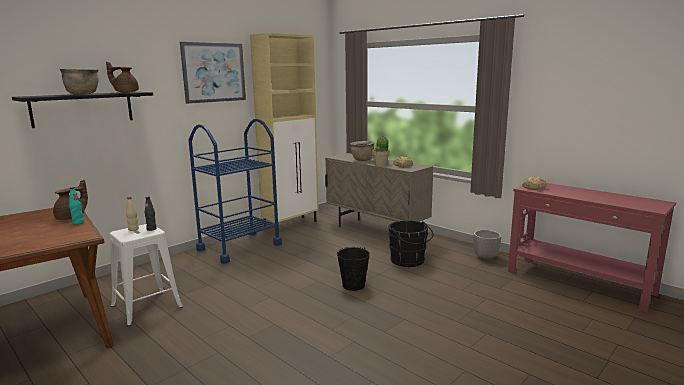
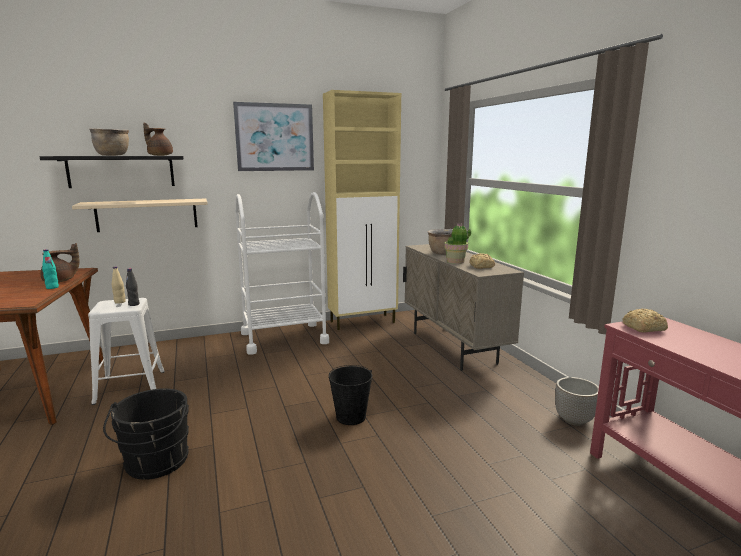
camera: 25 degrees right, 0 degrees up
(108, 149) = (147, 215): none -> beige shelf
(239, 247) = (284, 338): blue cart -> white cart
(408, 261) = (454, 399): black bucket -> black bucket (155, 463)

